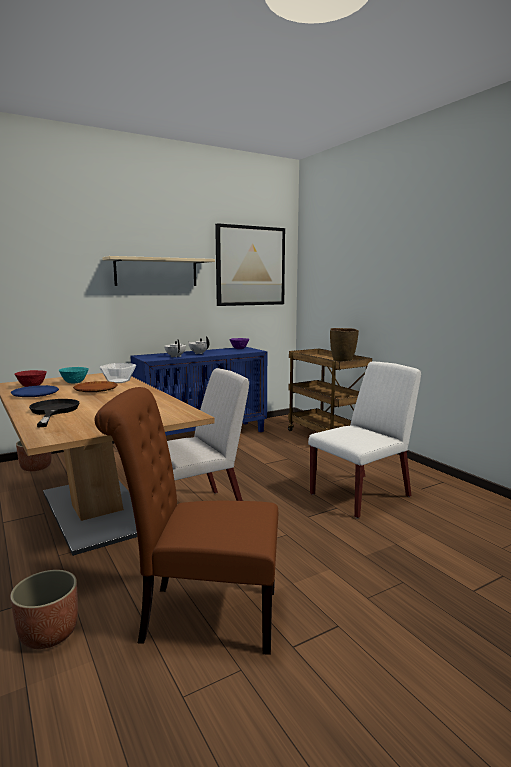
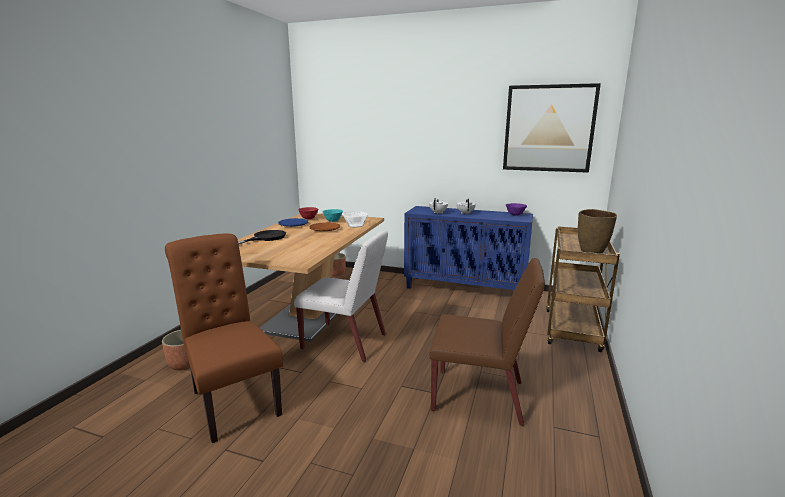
camera: 50 degrees right, 5 degrees up
(156, 272) = (444, 135): beige shelf -> none
(361, 495) = (479, 396): white chair -> brown chair

